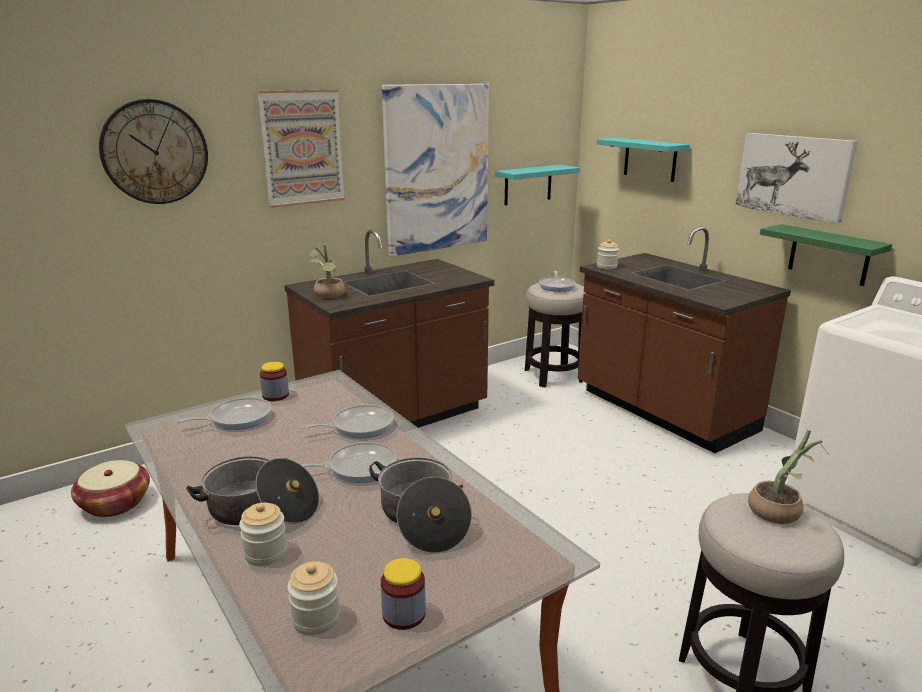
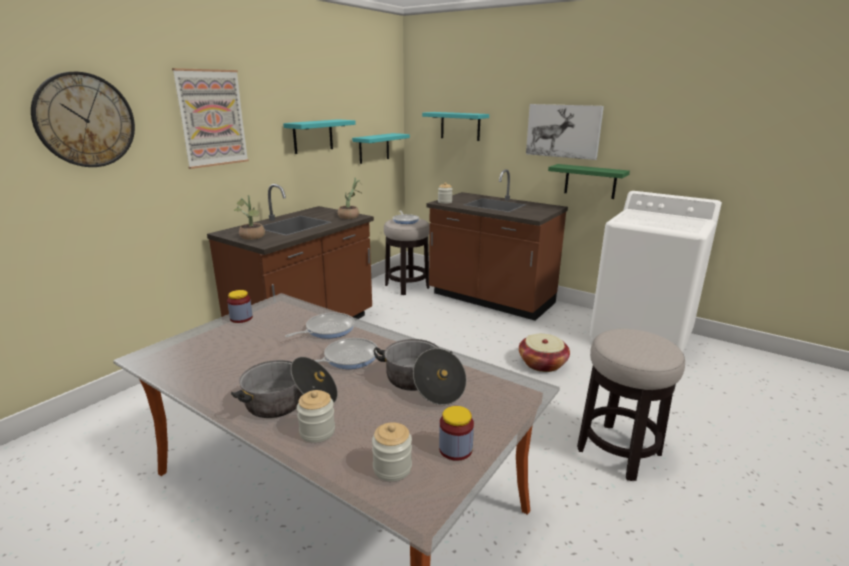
camera: 20 degrees left, 0 degrees up
(115, 503) = (83, 440): basket -> basket (542, 363)
(237, 418) = (219, 339): frying pan -> none
(437, 169) = (313, 136): picture -> turquoise shelf
(780, 511) = (638, 336): potted plant -> potted plant (351, 216)

